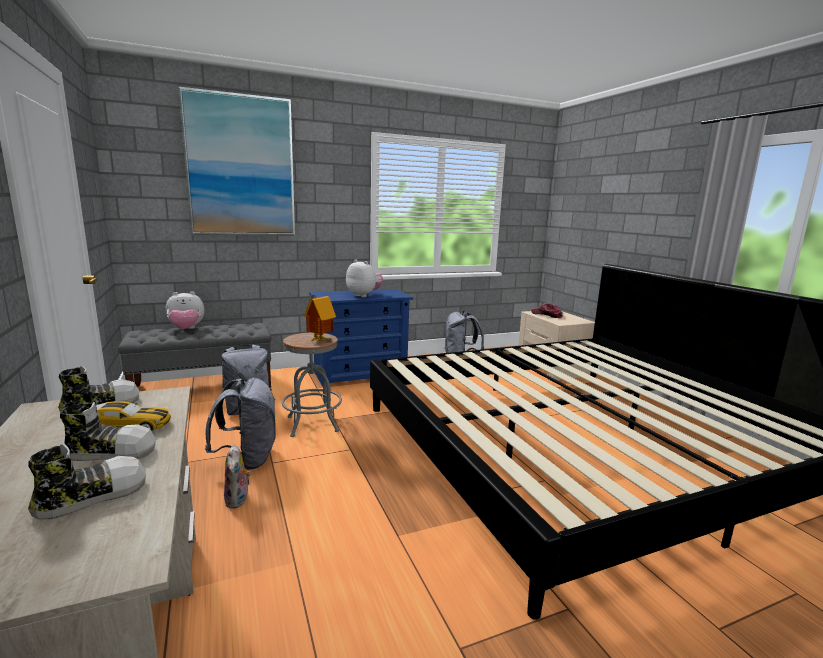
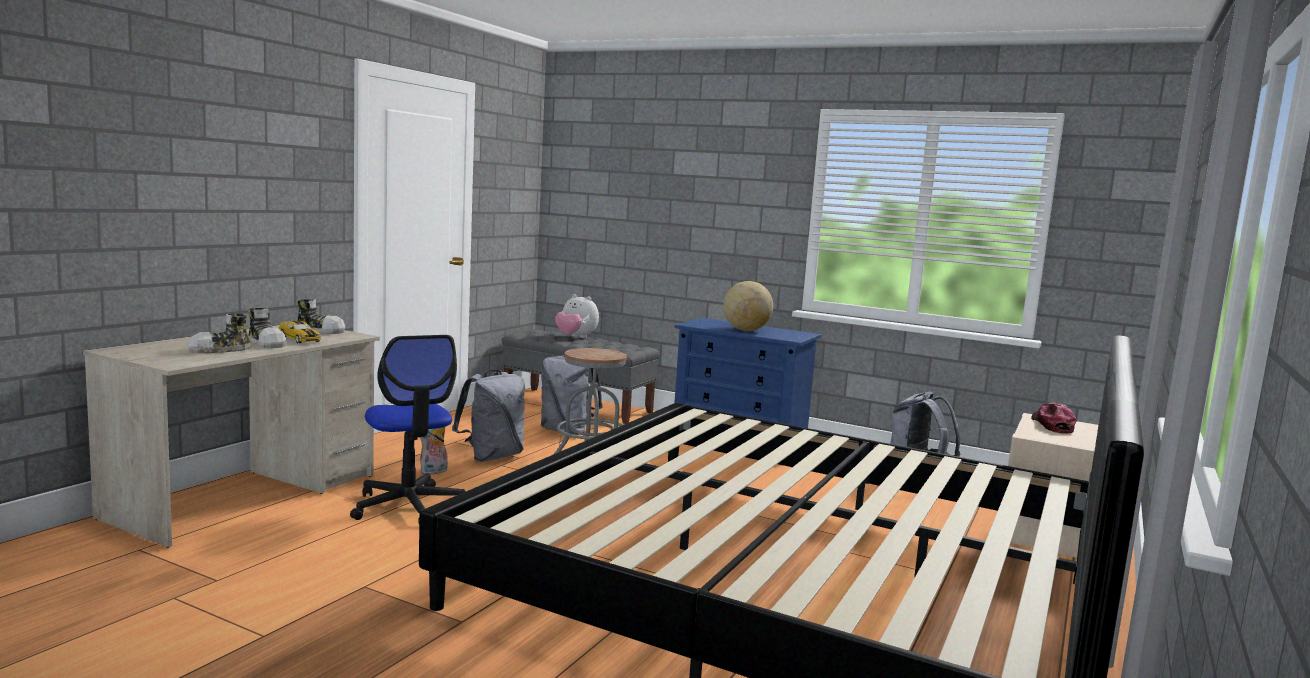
camera: 50 degrees right, 5 degrees down
(92, 496) = (220, 350): shoe -> shoe turned 135 degrees clockwise
(240, 167) = (659, 159): picture -> none
(299, 545) = (409, 506): none -> office chair
(319, 341) = (597, 356): toy house -> none
(364, 295) = (746, 330): plush toy -> globe

